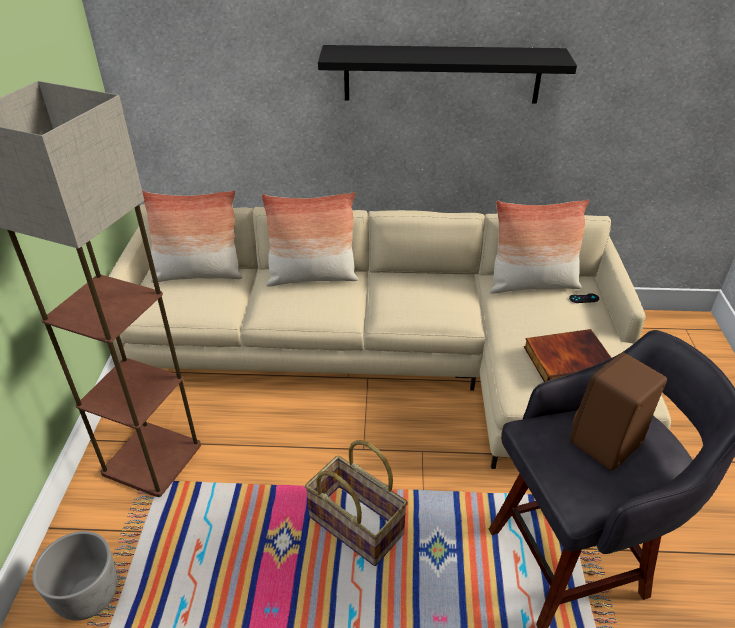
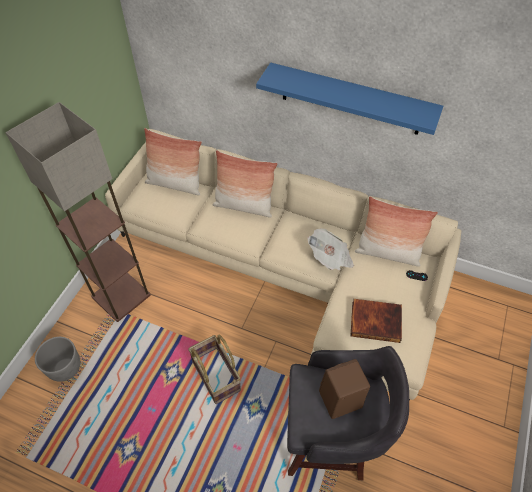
camera: 20 degrees right, 15 degrees up
(442, 74) = (351, 99): black shelf -> blue shelf
(462, 307) = (330, 258): none -> newspaper

